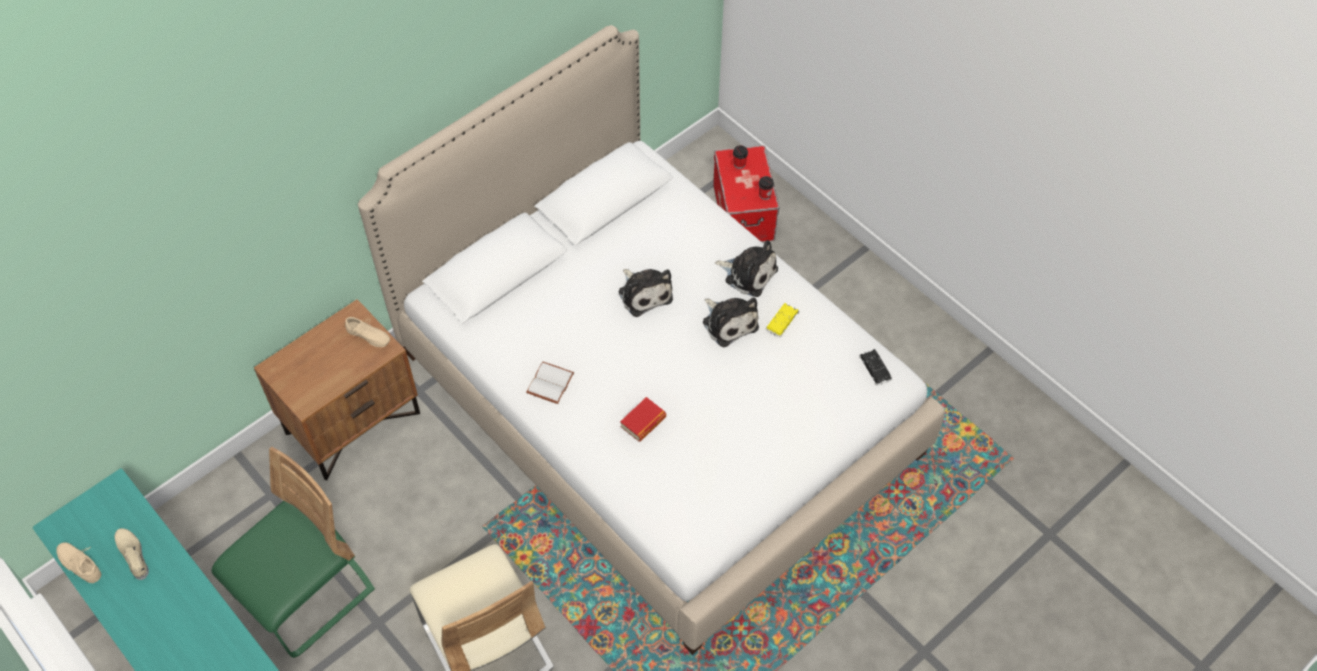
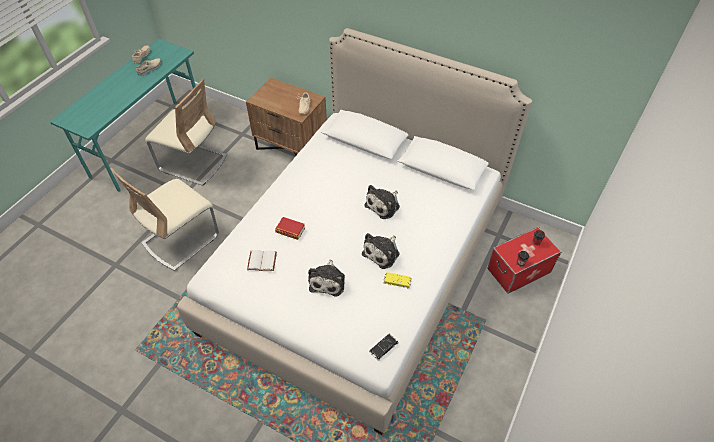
camera: 70 degrees right, 5 degrees down
(305, 595) = (193, 163): green chair -> beige chair
(549, 382) = (302, 182): white book -> white book (262, 260)
(748, 273) = (426, 252): plush toy -> plush toy (328, 281)

